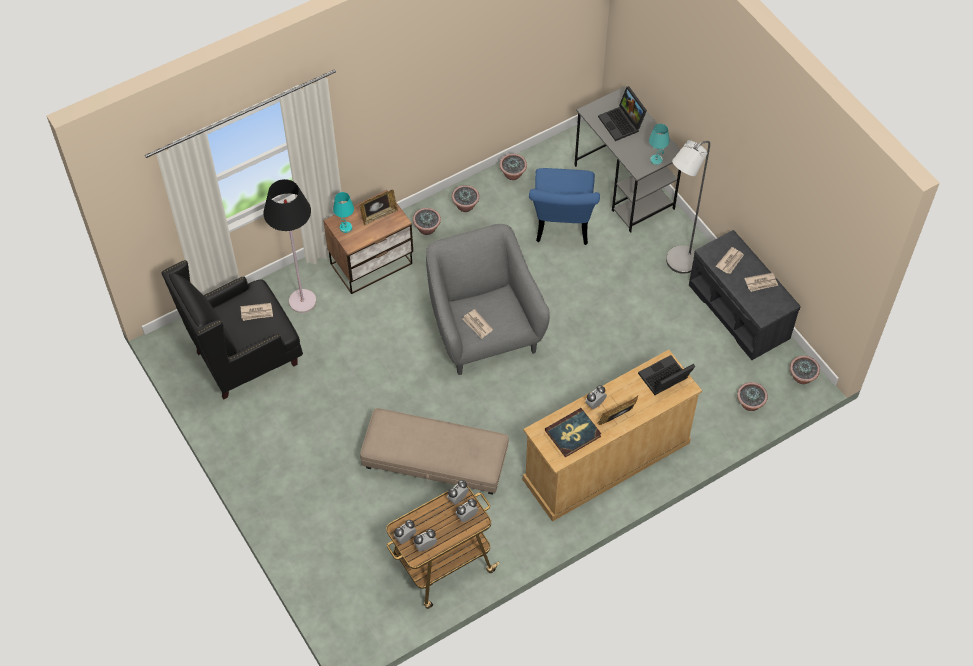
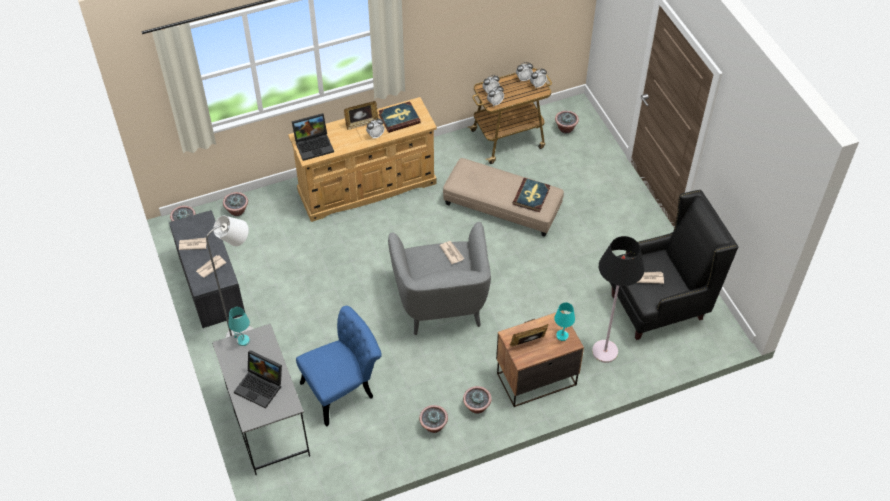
camera: 170 degrees left, 5 degrees down
(398, 433) = (531, 196): none -> book
(513, 175) = (377, 455): potted plant -> potted plant (565, 128)
(561, 227) = (343, 389): blue chair -> blue chair turned 45 degrees clockwise
(622, 123) = (261, 386): laptop -> laptop turned 135 degrees clockwise

